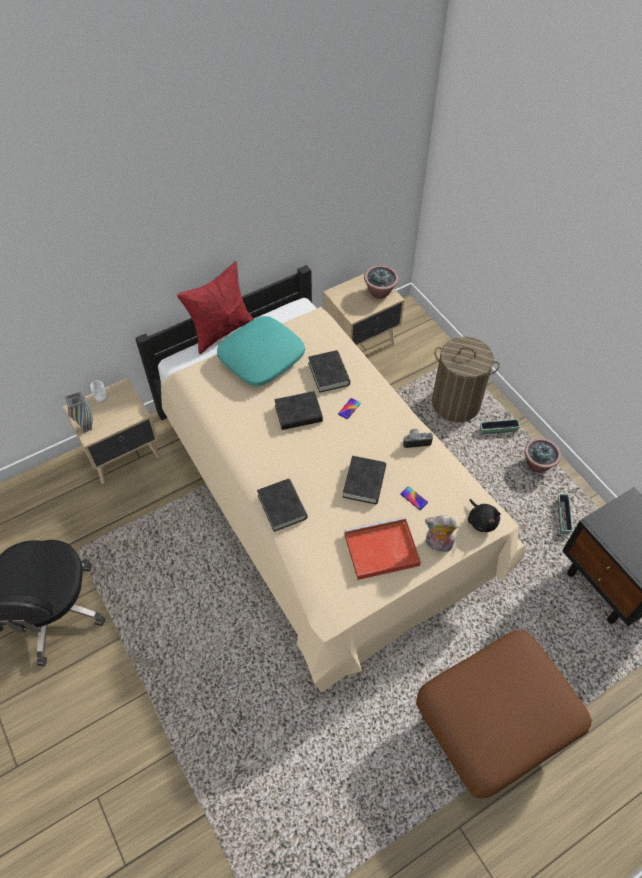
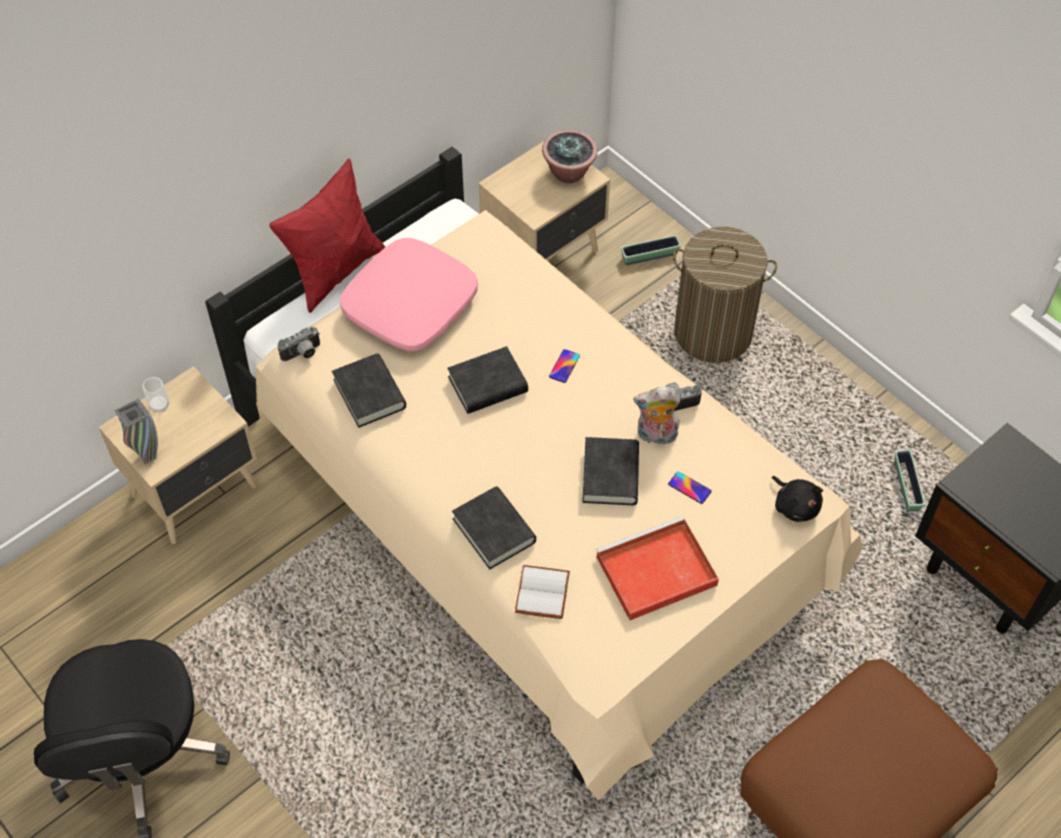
camera: 10 degrees left, 0 degrees up
(189, 378) = (303, 354): none -> camera
(261, 357) = (410, 304): turquoise pillow -> pink pillow
(305, 553) = (544, 594): none -> white book
(328, 374) = (521, 316): black book -> black book (369, 394)
(437, 545) = (737, 551): plush toy -> plush toy (655, 436)
(498, 430) = (786, 366): planter -> planter (649, 256)
(537, 464) = (855, 411): potted plant -> none

